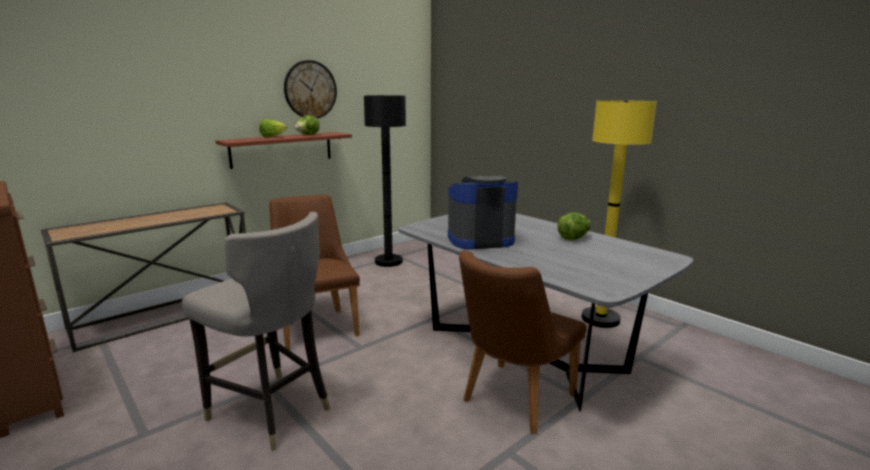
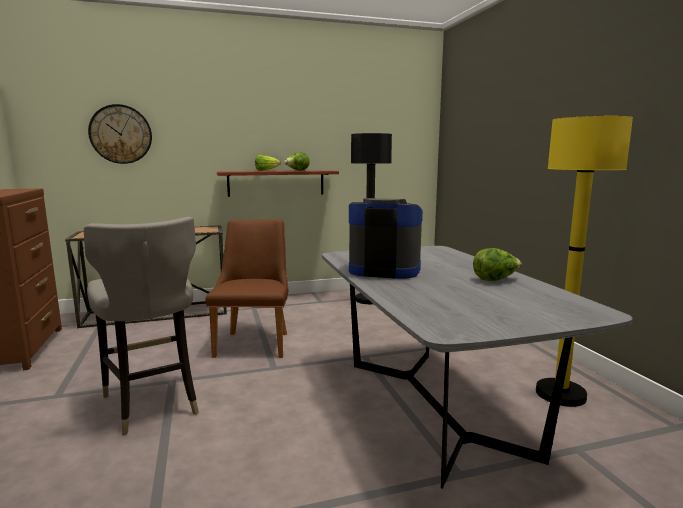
camera: 25 degrees right, 5 degrees down
(310, 90) = (306, 130): wall clock -> wall clock (121, 134)
(511, 401) = (371, 454): brown chair -> none

